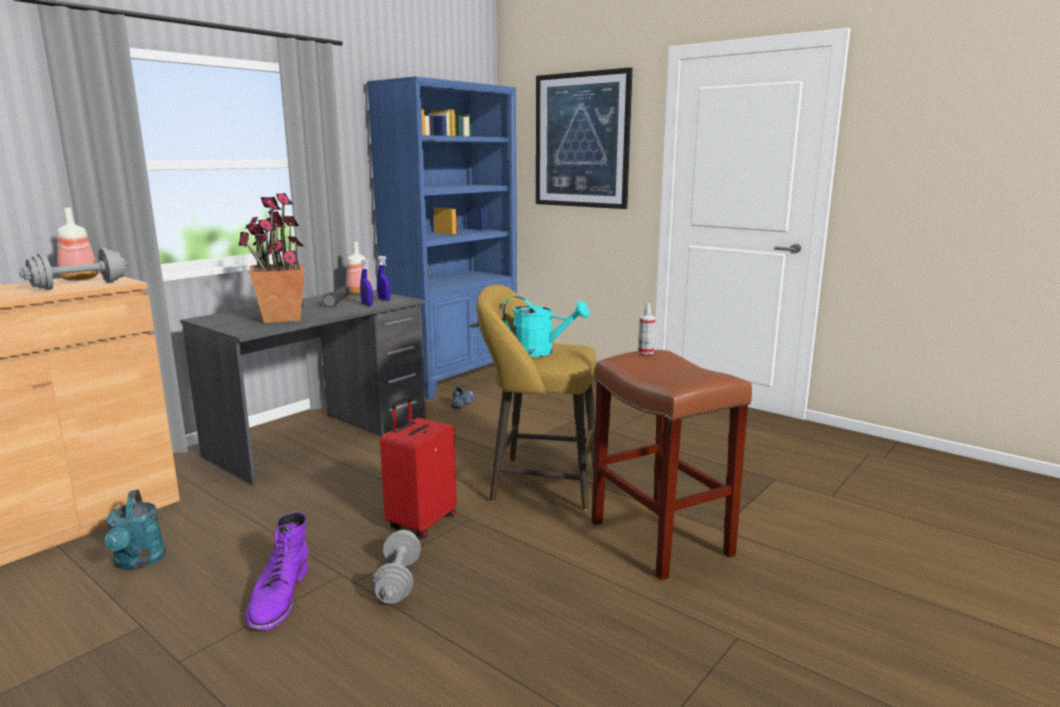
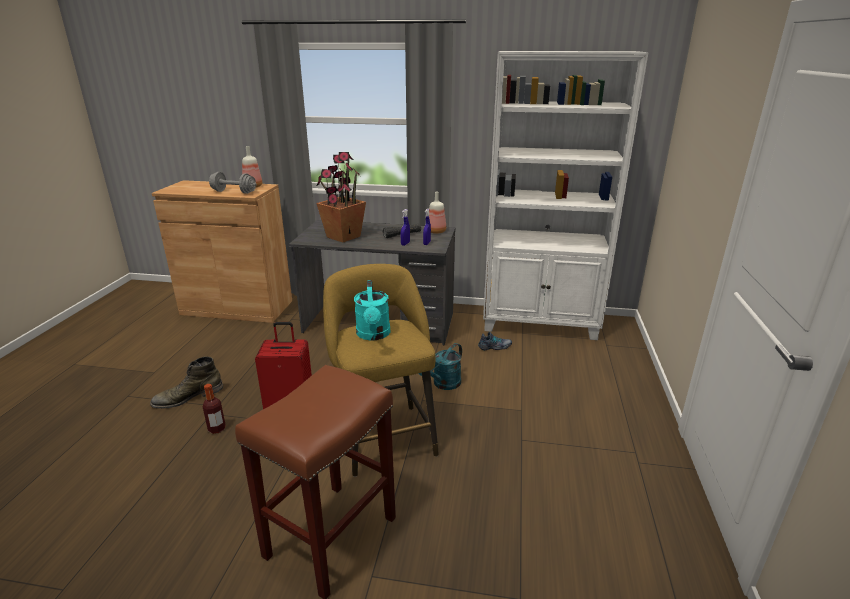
camera: 60 degrees right, 10 degrees up
(138, 562) = (207, 343): turquoise watering can -> turquoise watering can (443, 384)
(279, 597) = (188, 397): purple boot -> green boot
(398, 581) = (217, 429): grey dumbbell -> bottle
(454, 377) = (540, 323): blue bookcase -> white bookcase
(581, 140) = (710, 121): picture -> none
(645, 352) = (349, 379): spray bottle -> none

